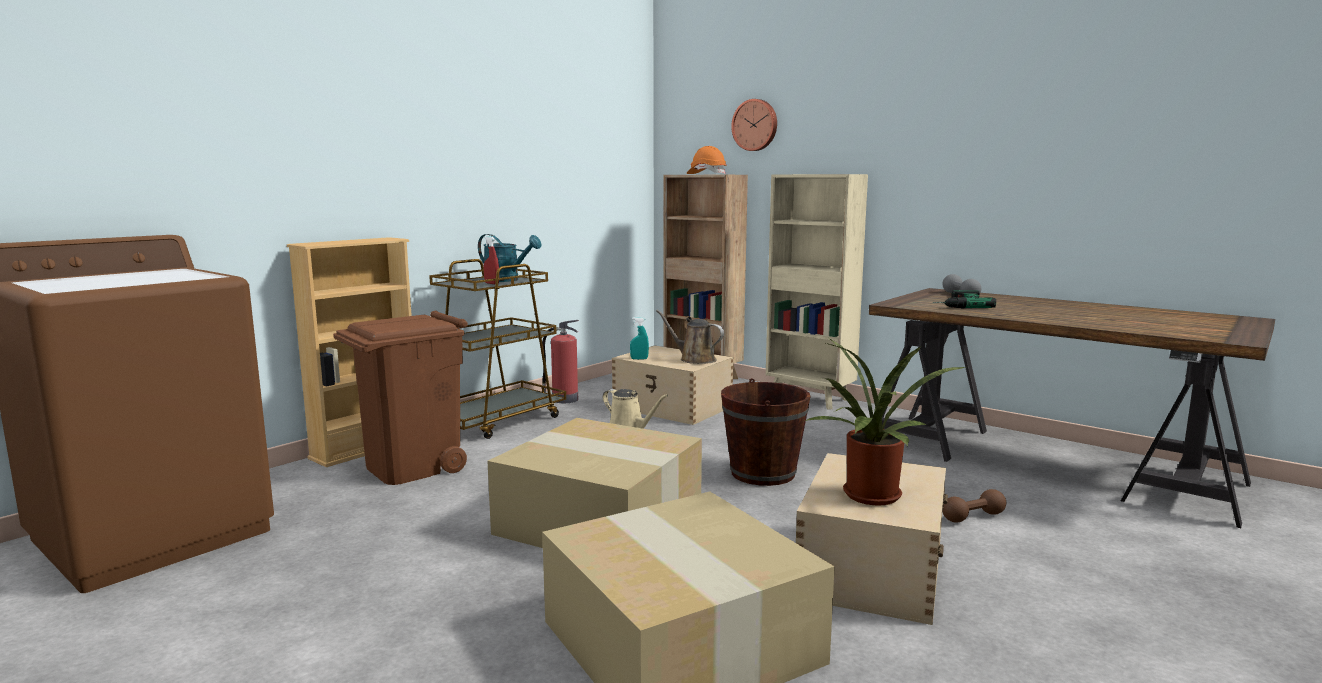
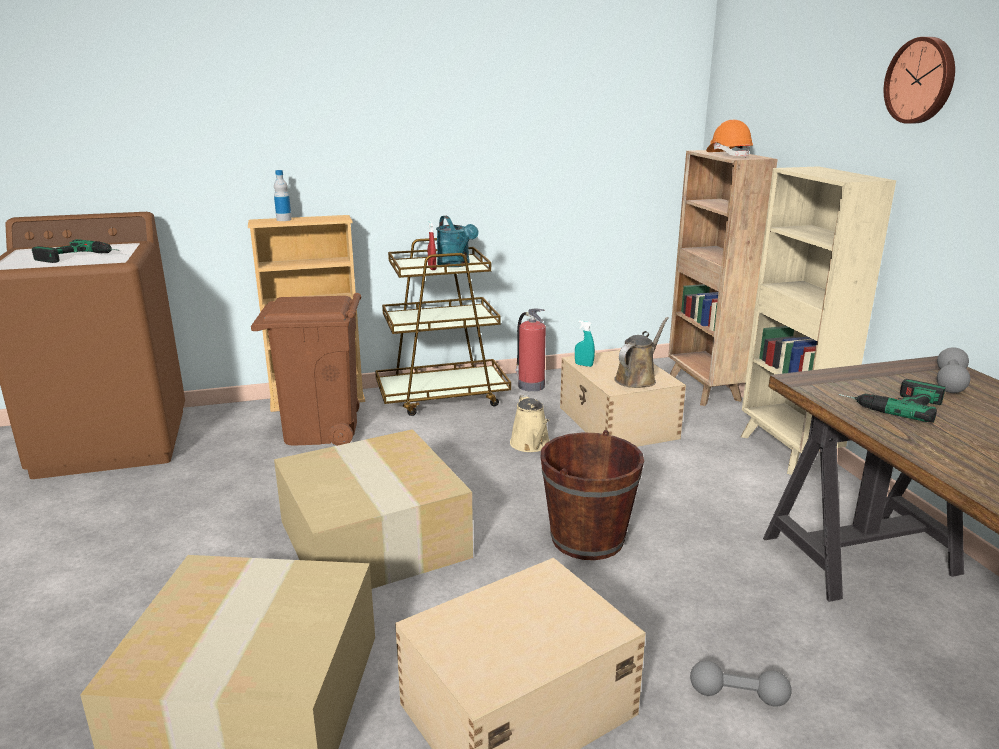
camera: 35 degrees right, 10 degrees up
(149, 278) = (80, 257): none -> power drill
(333, 241) = (284, 219): none -> bottle
(694, 359) = (637, 379): brown watering can -> brown watering can turned 60 degrees clockwise
(755, 125) = (795, 94): wall clock -> wall clock (921, 80)
(872, 498) = (488, 640): potted plant -> none
(973, 517) = (738, 696): brown dumbbell -> grey dumbbell

